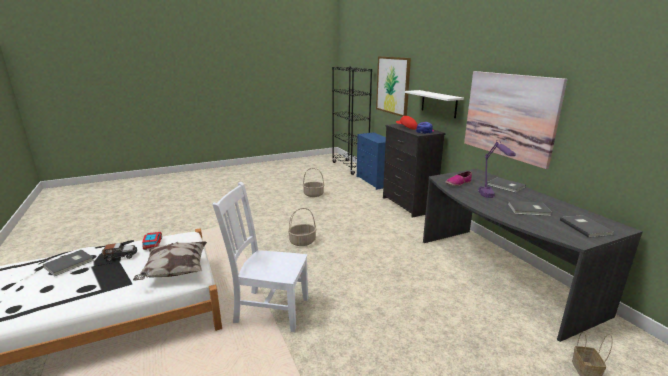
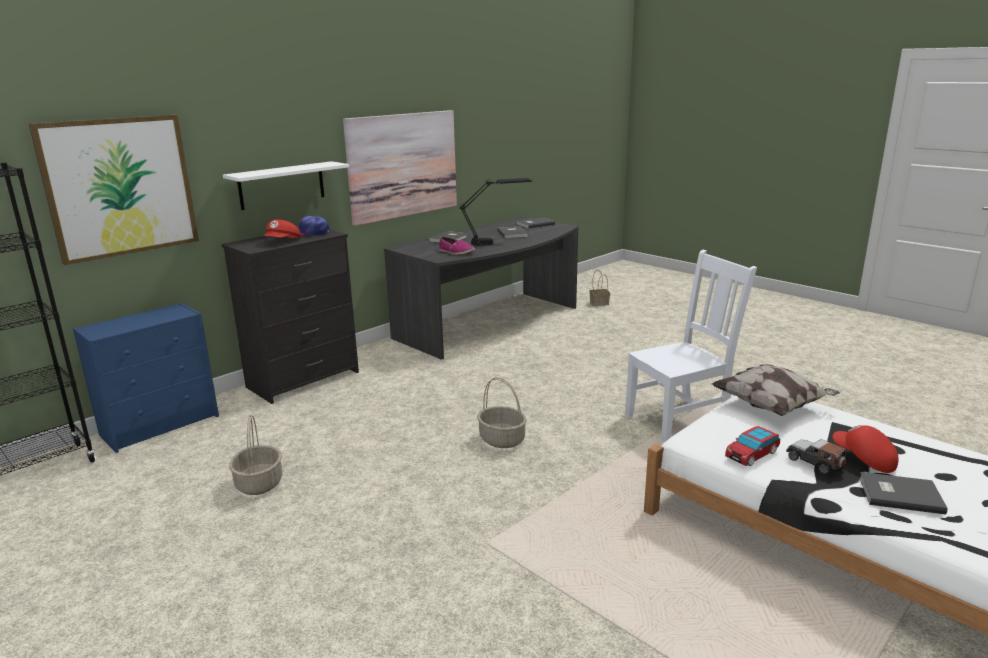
camera: 110 degrees left, 0 degrees up
(97, 270) = (863, 459): none -> red cap
(269, 309) = (680, 419): white chair -> white chair turned 105 degrees counterclockwise
(490, 199) = (496, 242): purple table lamp -> black table lamp

